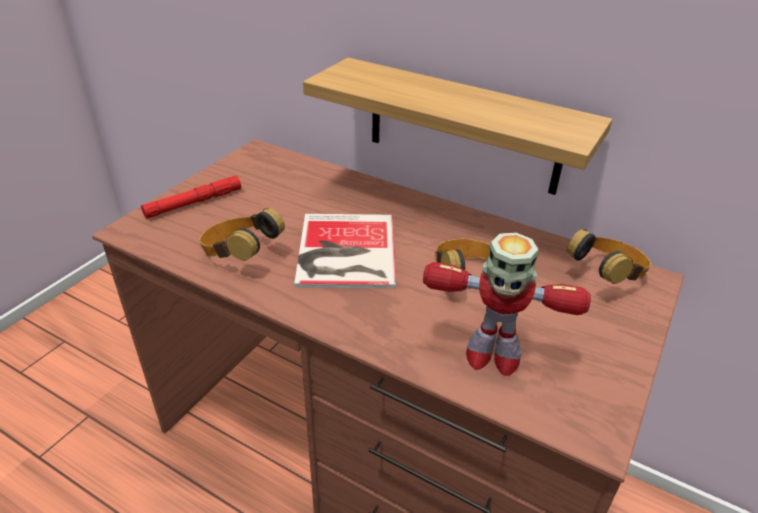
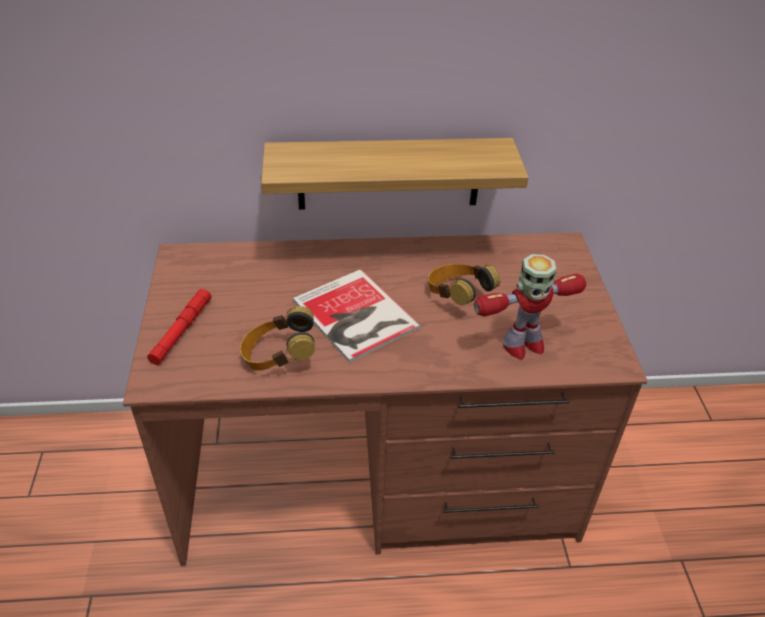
camera: 35 degrees left, 5 degrees up
(606, 276) = (540, 254): headphones -> none

